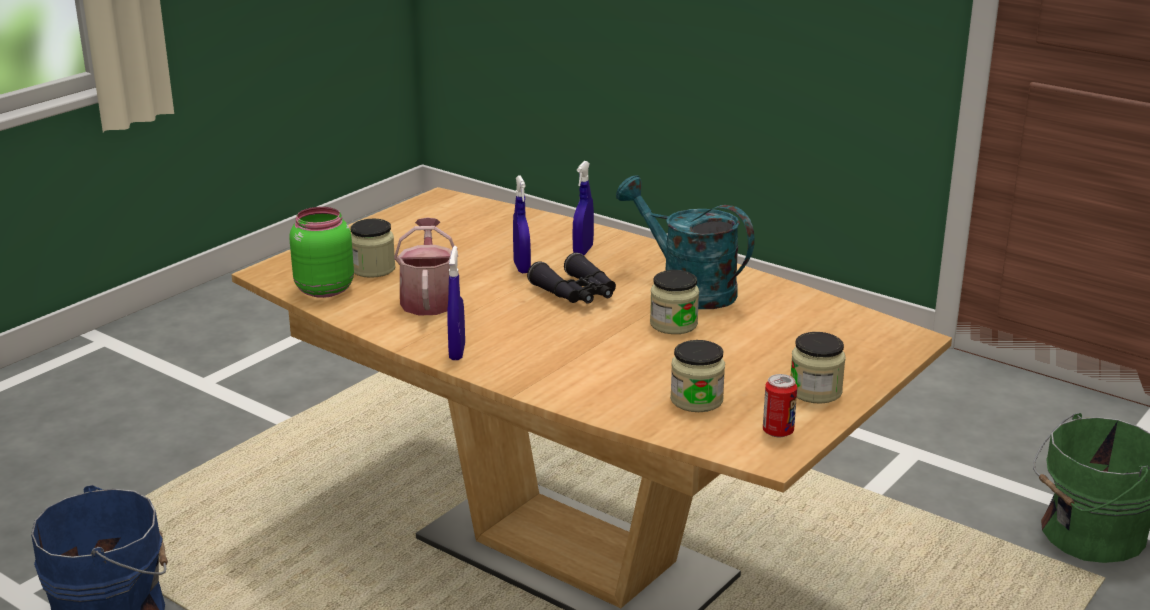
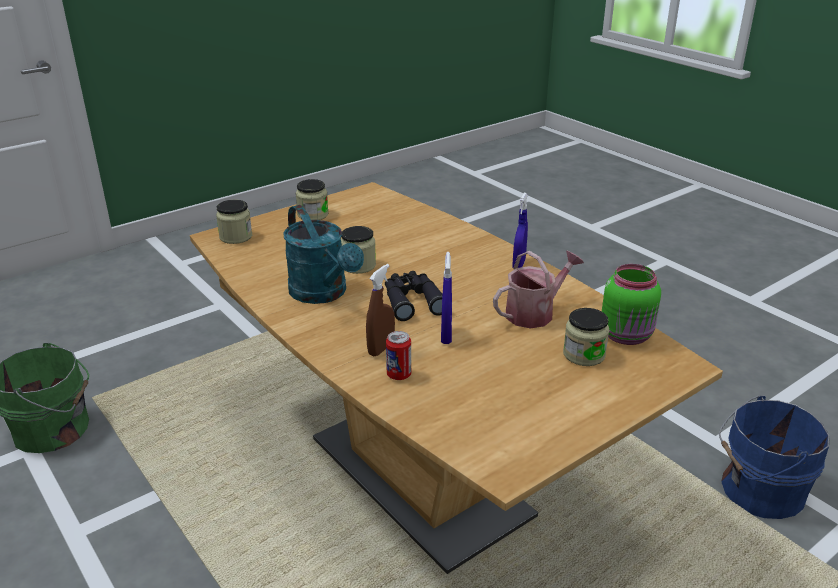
camera: 165 degrees left, 5 degrees up
(428, 299) = (534, 313): watering can -> watering can turned 135 degrees counterclockwise
(583, 251) = (381, 348): blue spray bottle -> brown spray bottle
(696, 400) = (383, 218): jar -> jar (236, 237)
(778, 432) = (354, 199): can -> can (399, 375)

